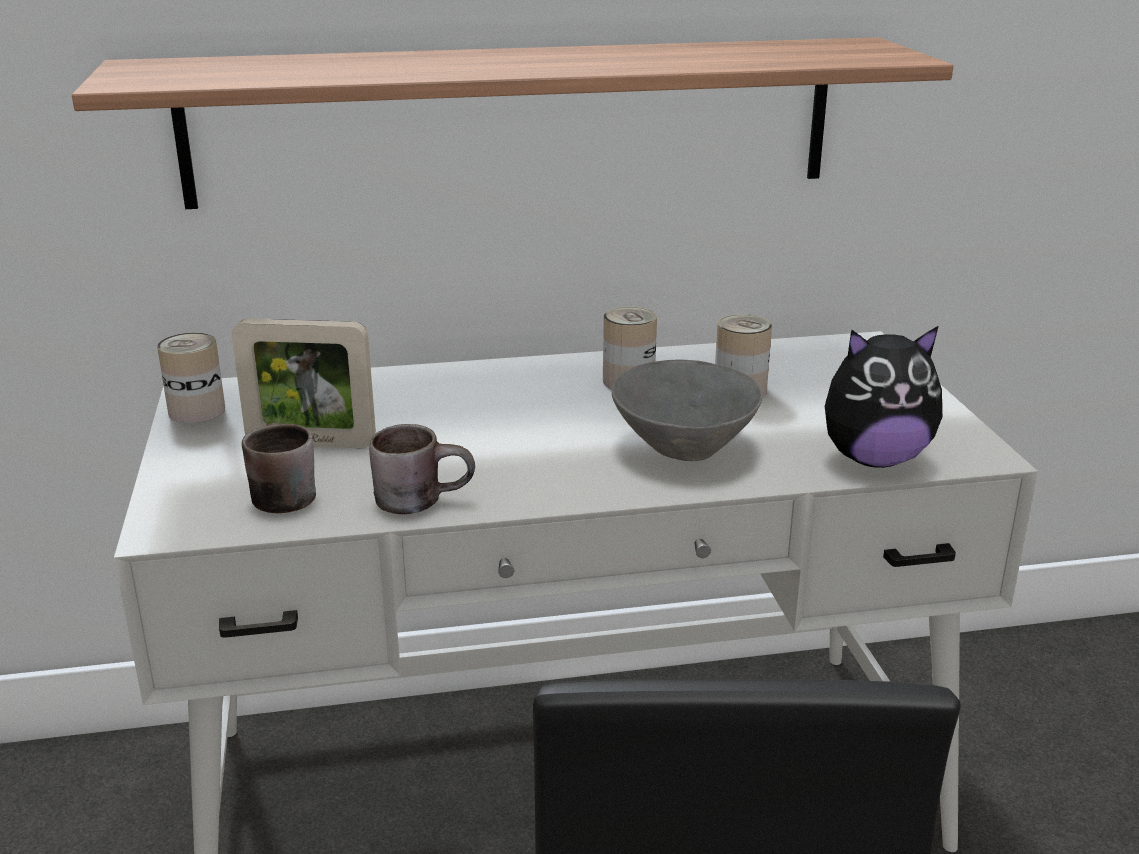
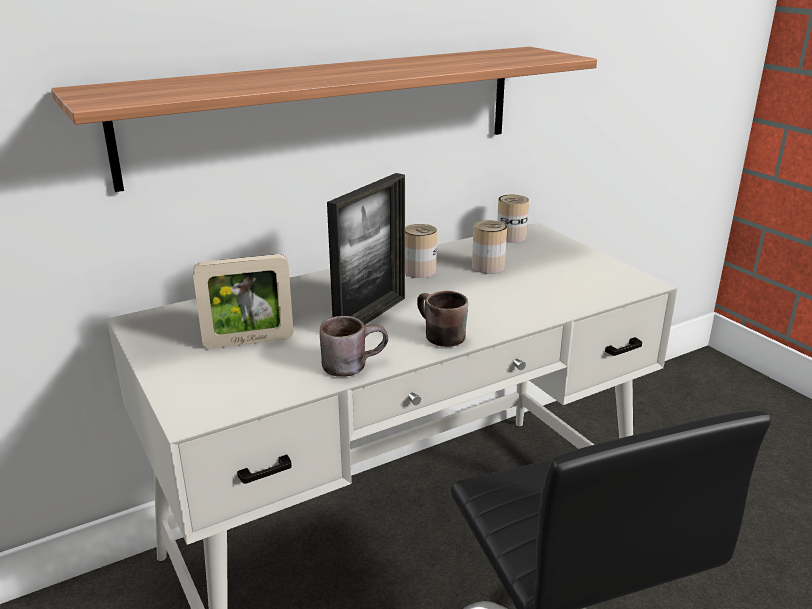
camera: 20 degrees left, 0 degrees up
(197, 411) = (148, 333): can -> can (511, 237)
(277, 494) = (252, 378): brown mug -> brown mug (437, 336)
(503, 436) = (371, 316): none -> picture frame
(684, 449) = (485, 306): grey bowl -> none
(874, 459) = (592, 294): plush toy -> none

